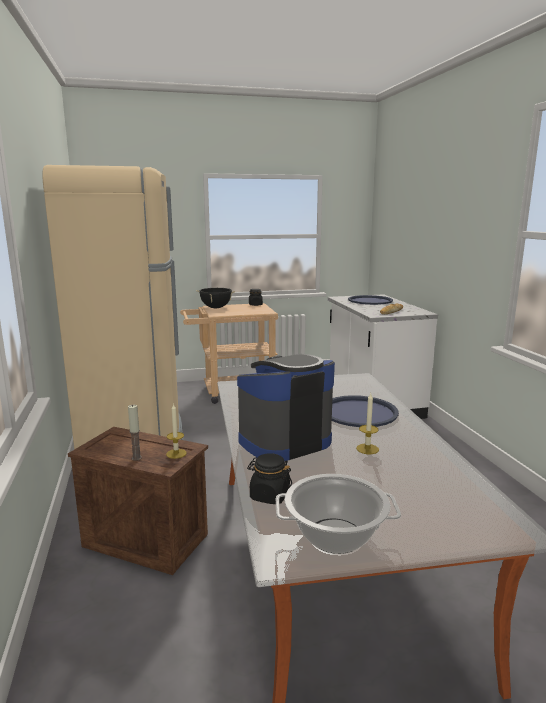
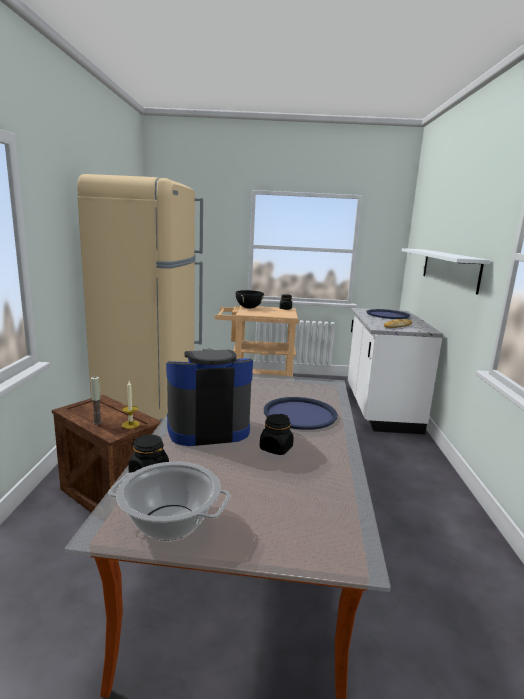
camera: 15 degrees right, 0 degrees up
(367, 449) = (276, 448): candle -> black jar
(435, 248) = (449, 268): none -> white shelf

